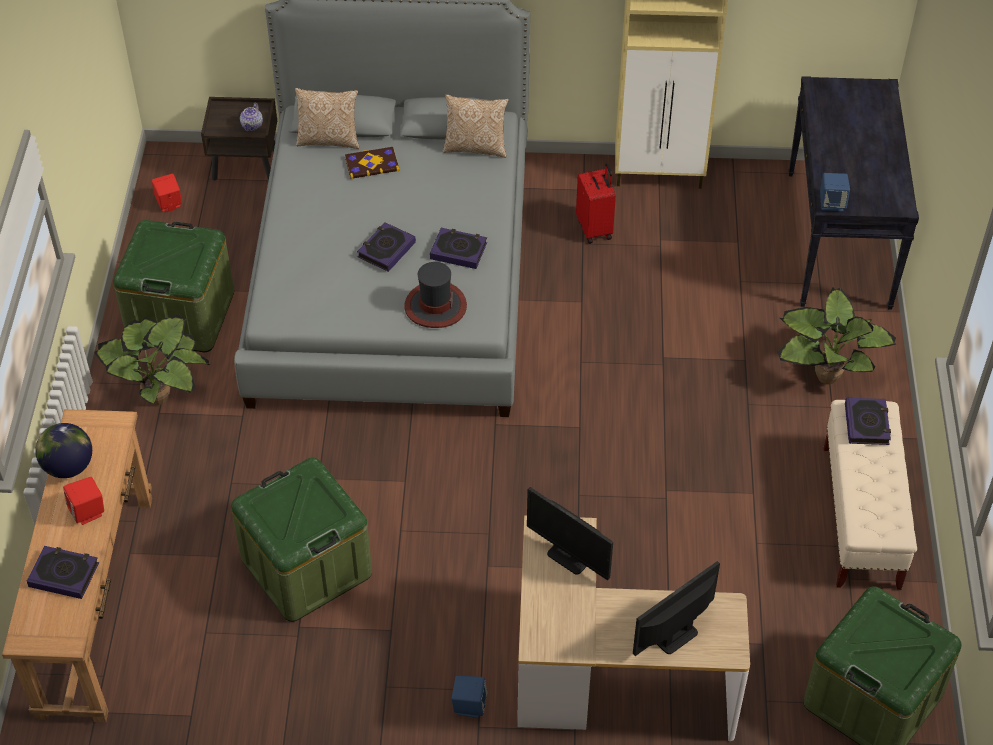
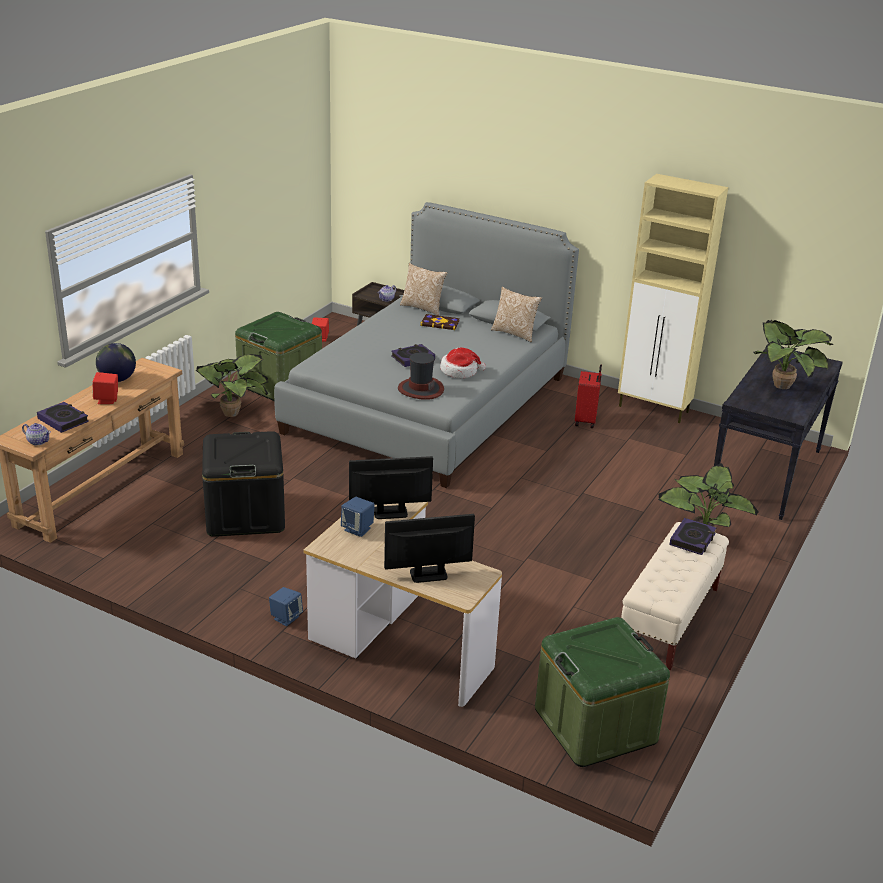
camera: 25 degrees right, 20 degrees down
(65, 627) = (38, 441): none -> teapot
(306, 566) = (245, 514): green storage box -> black storage box
(458, 251) = (460, 371): book -> hat
(569, 556) = (390, 512): monitor -> monitor turned 105 degrees clockwise
(832, 204) = (740, 402): blue speaker -> blue speaker (358, 529)
(863, 152) = (785, 386): none -> potted plant

